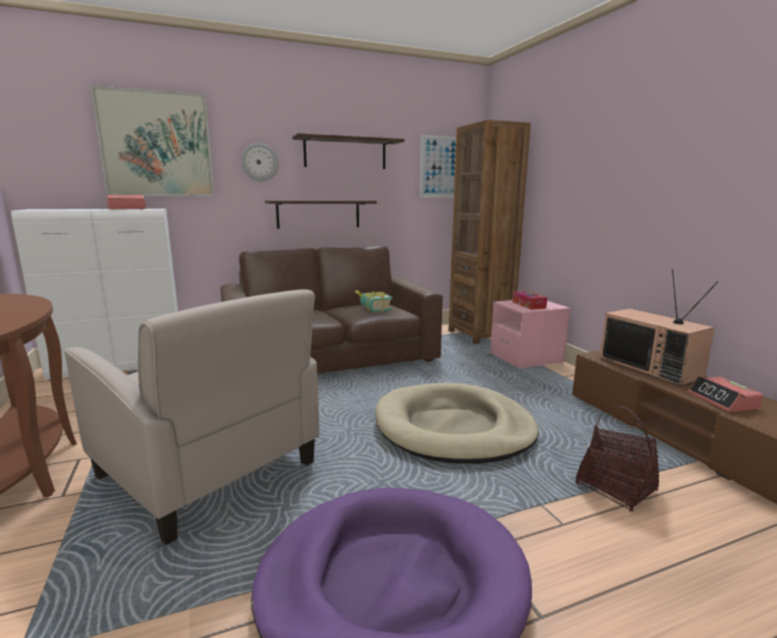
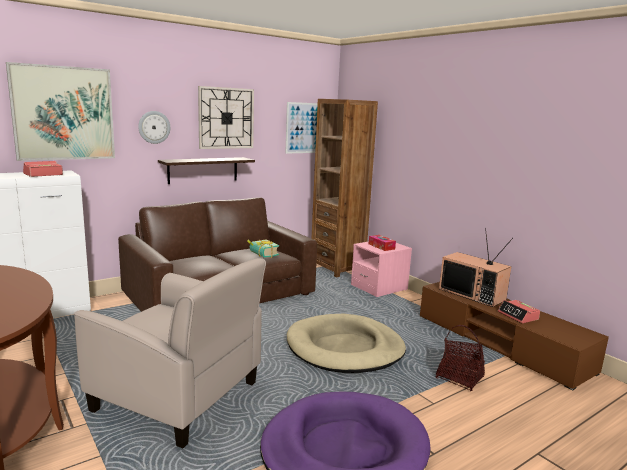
camera: 15 degrees left, 0 degrees up
(345, 153) = (226, 118): shelf -> wall clock

